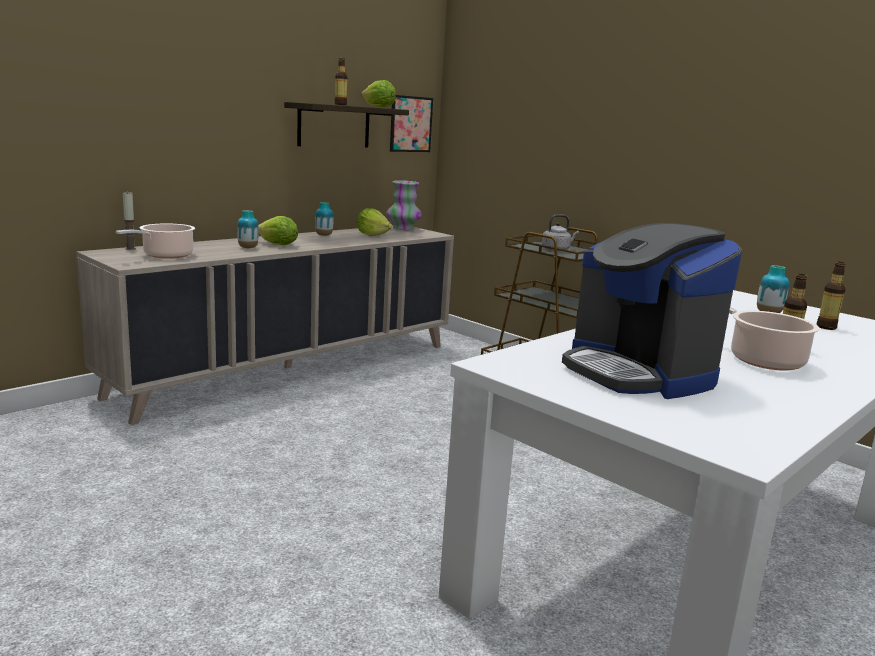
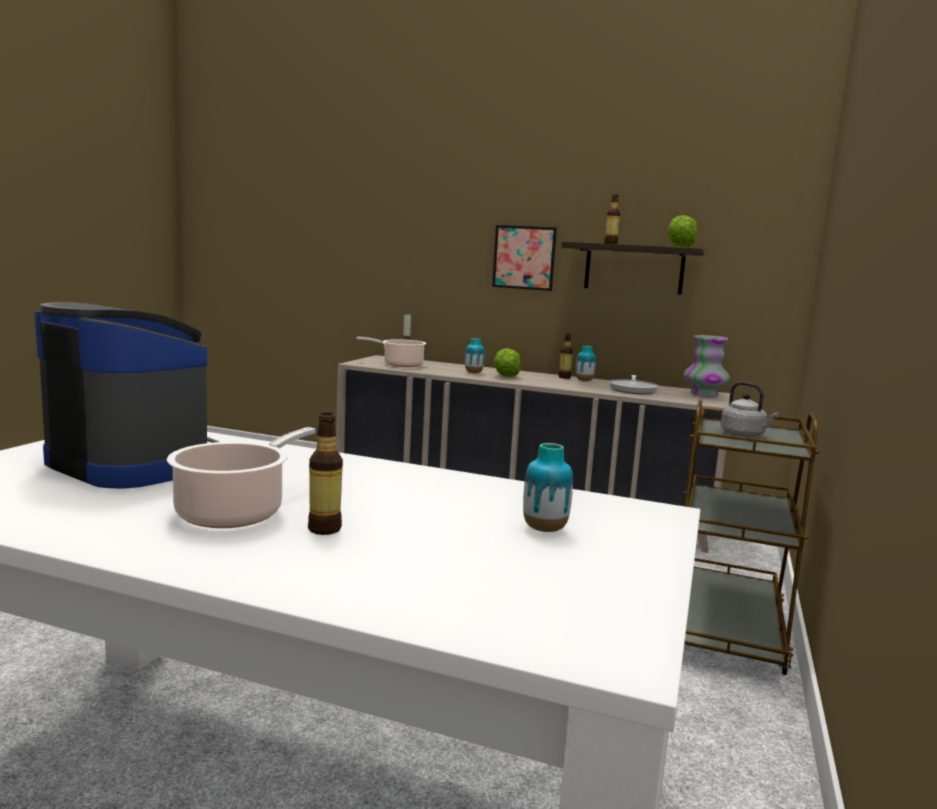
camera: 65 degrees right, 5 degrees down
(372, 235) = (633, 389): lettuce -> frying pan
(410, 124) = (757, 270): picture -> picture (524, 257)
(638, 372) = (134, 463): coffee machine -> coffee machine turned 90 degrees clockwise
(826, 327) = (513, 565): bottle -> bottle (564, 377)

